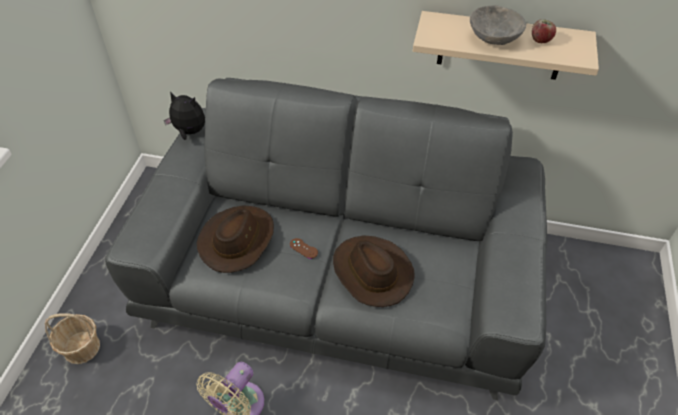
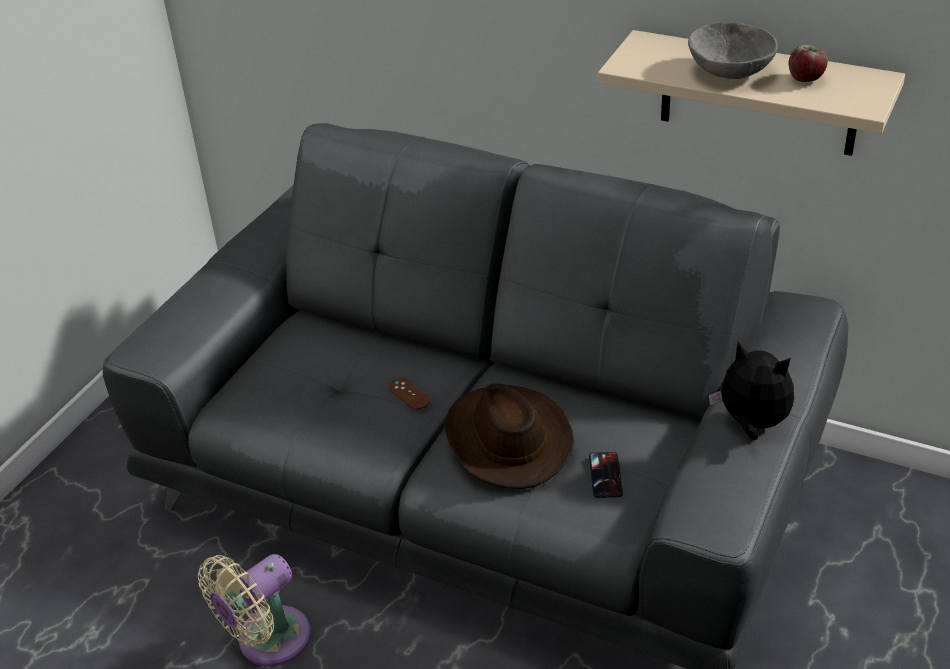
camera: 15 degrees right, 10 degrees down
(81, 347) = (54, 522): basket -> none
(189, 132) = (277, 210): plush toy -> plush toy (751, 423)
(237, 240) = (310, 370): brown hat -> none
(436, 288) = (605, 475): none -> phone

